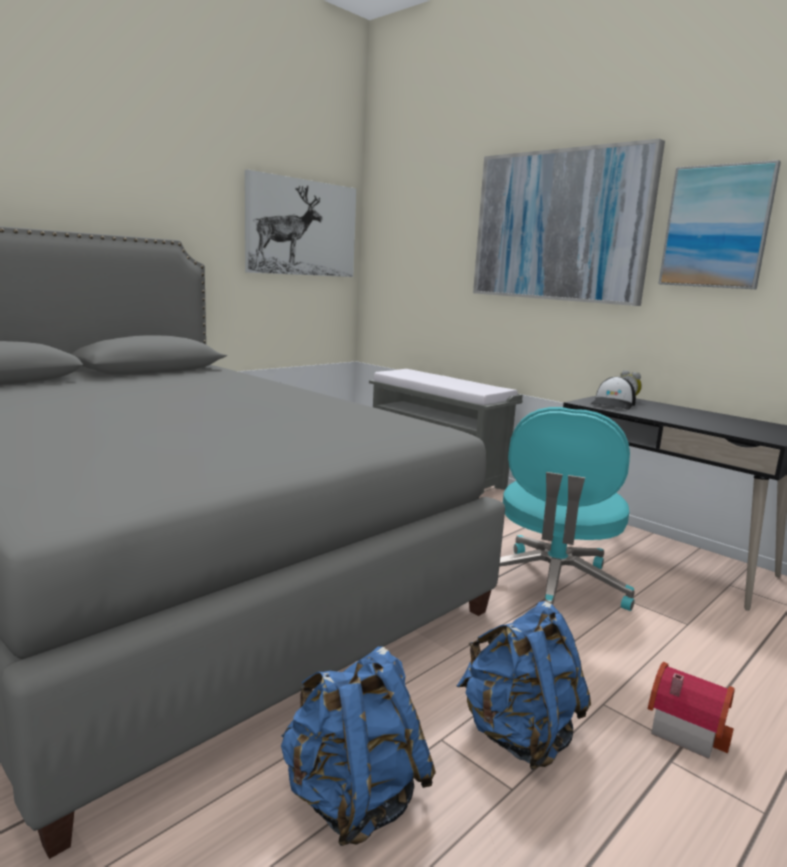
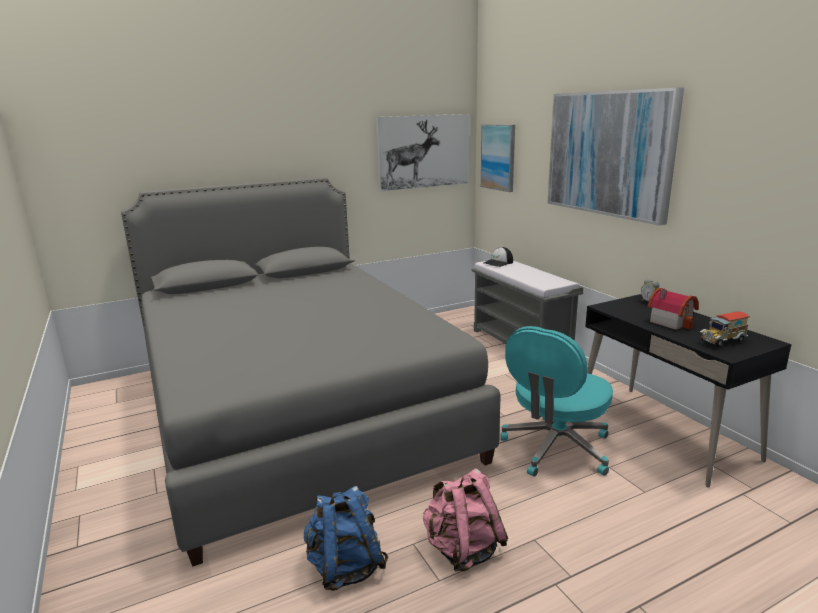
camera: 20 degrees right, 5 degrees up
(518, 735) = (462, 549): blue backpack -> pink backpack
(613, 404) = (629, 309): cap -> cap (498, 263)
(684, 727) = (581, 565): toy house -> toy house (671, 321)
(716, 227) = (722, 163): picture -> picture (498, 157)
(747, 429) = (722, 341): none -> toy truck

